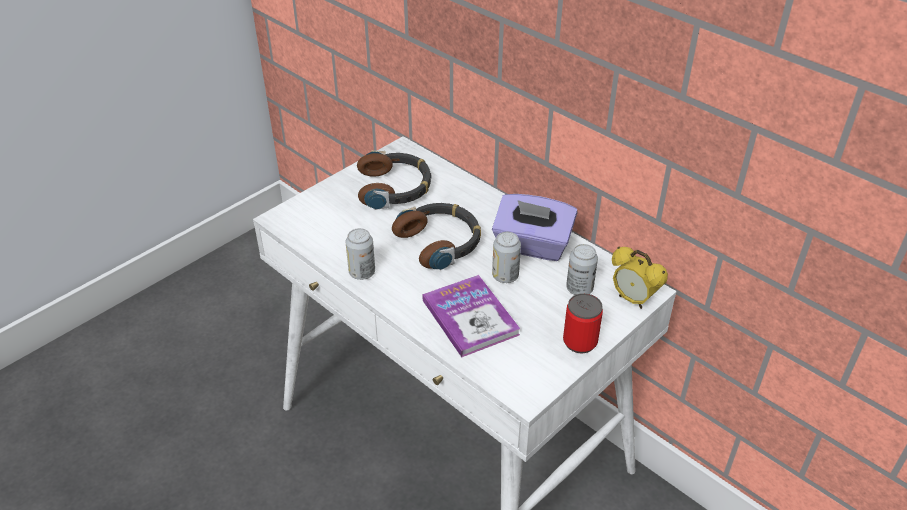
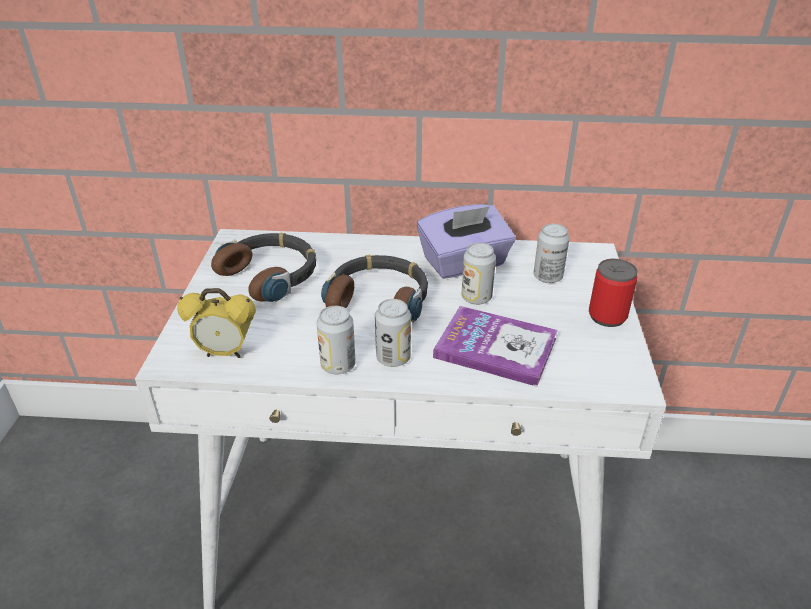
camera: 40 degrees left, 5 degrees down
(398, 287) = (393, 358): none -> can
(633, 300) = (596, 264): alarm clock -> alarm clock (225, 353)

